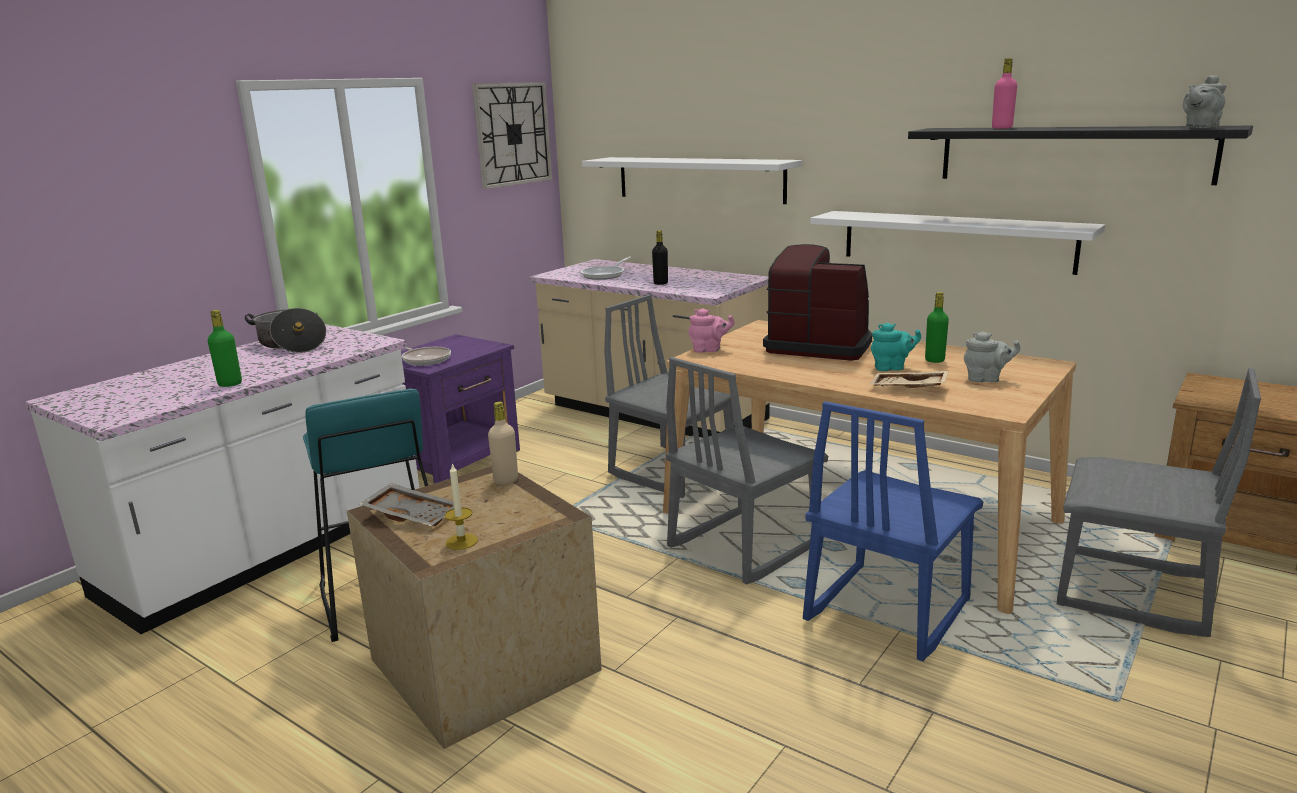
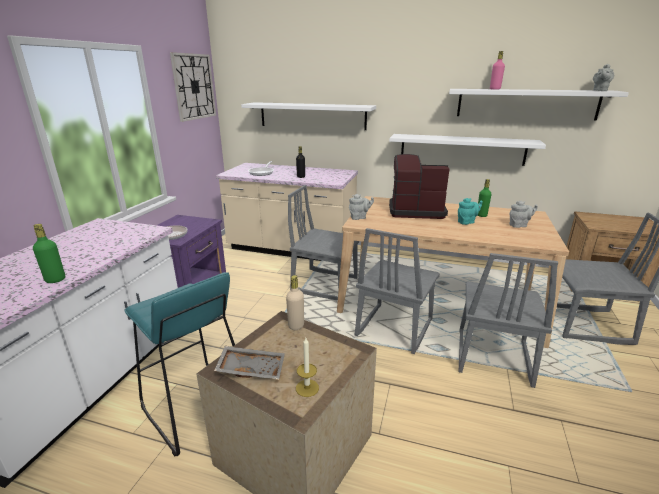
camera: 20 degrees left, 5 degrees up
(291, 344) = (84, 238): cooking pot -> none
(709, 350) = (359, 217): pink teapot -> grey teapot
(885, 610) = (491, 357): blue chair -> grey chair
(908, 388) = (490, 234): beige tray -> none
(1072, 154) = (526, 104): black shelf -> white shelf

